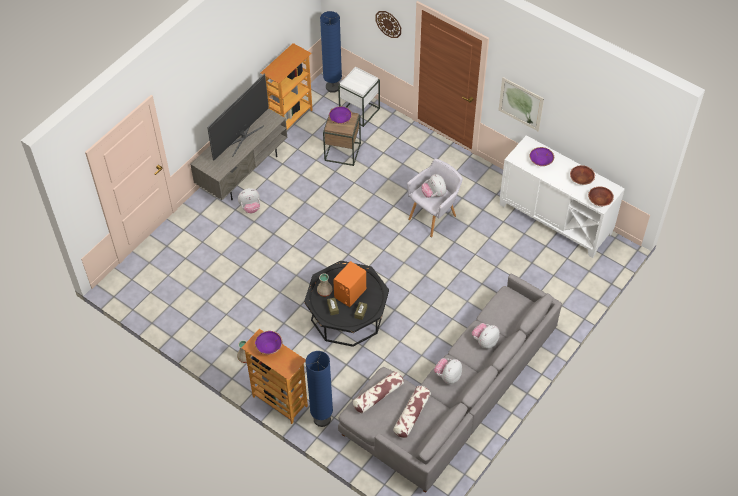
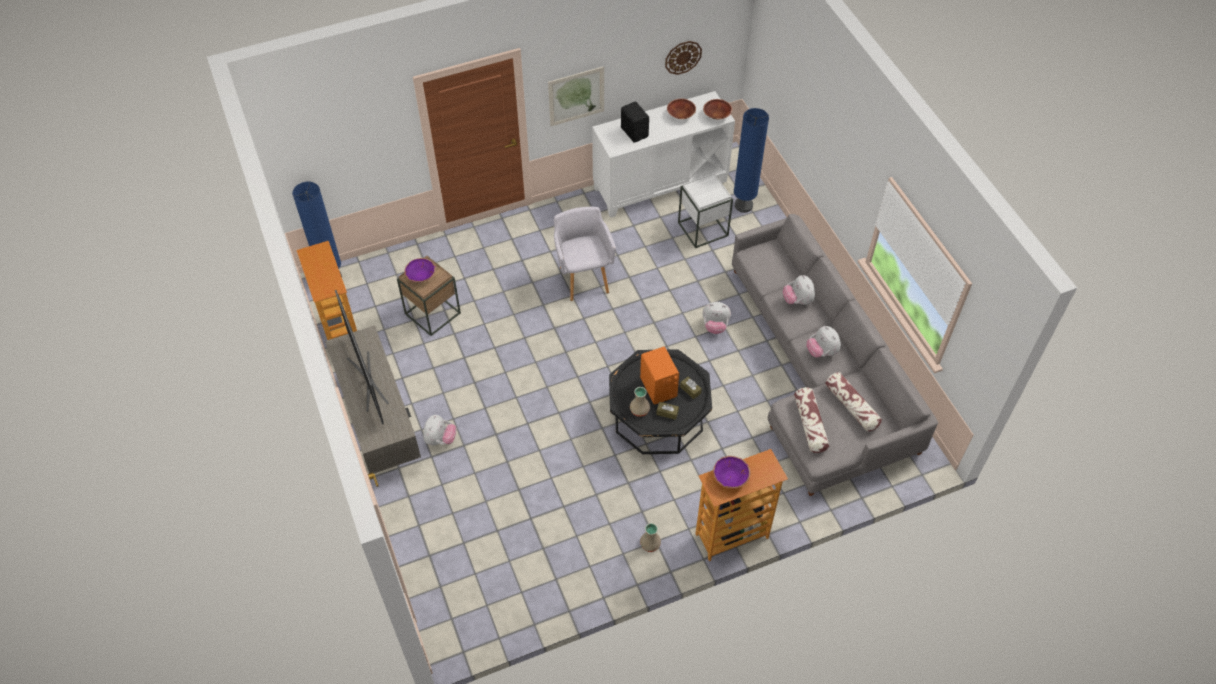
camera: 60 degrees left, 0 degrees up
(322, 419) = (779, 505): blue floor lamp -> blue floor lamp (743, 205)
(359, 111) = (389, 271): white side table -> white side table (703, 229)
(388, 24) = (380, 138): wall clock -> wall clock (683, 57)
(434, 194) = (583, 249): plush toy -> plush toy (715, 326)
(541, 161) = (635, 132): purple bowl -> black speaker

